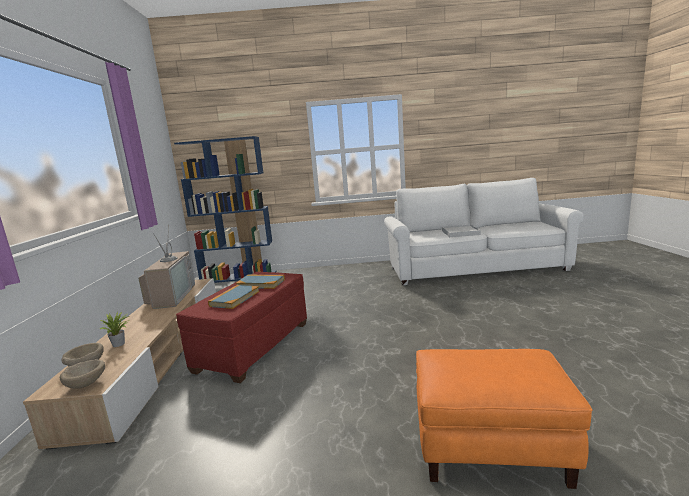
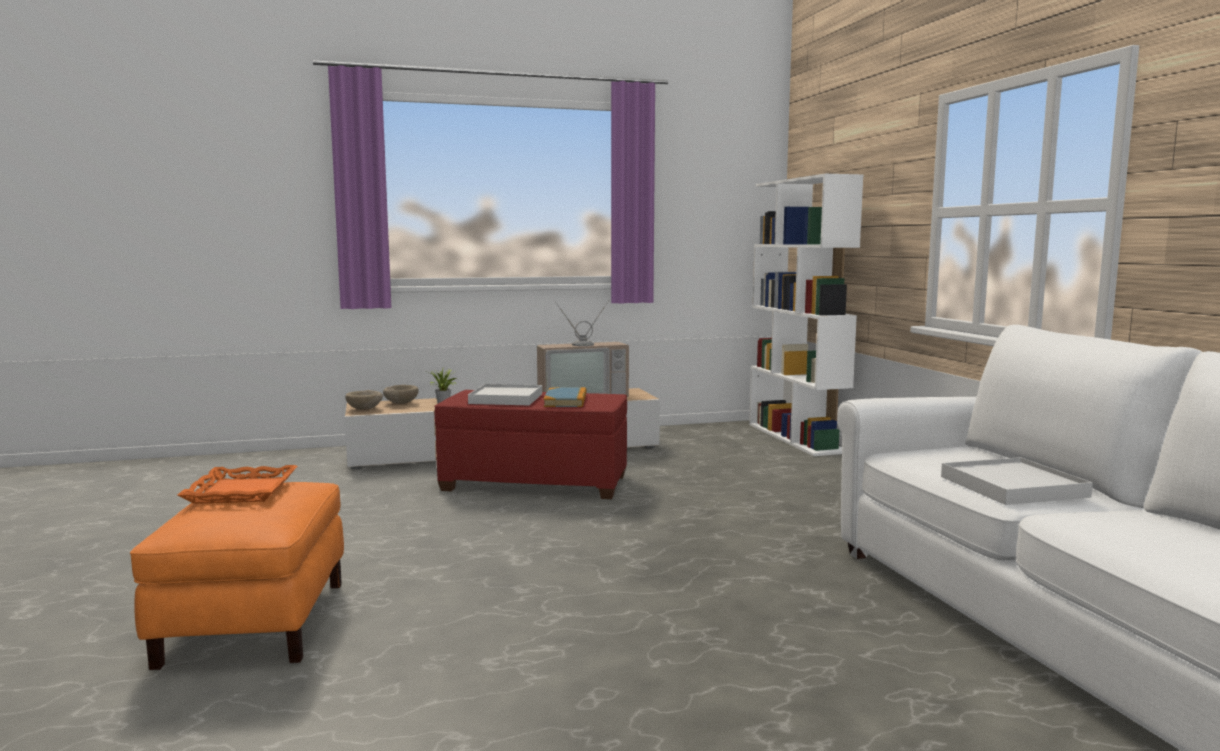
camera: 75 degrees right, 5 degrees down
(235, 298) = (506, 398): book -> white tray
(239, 277) = (797, 438): blue bookcase -> white bookcase
(462, 374) = (242, 491): none -> orange tray

